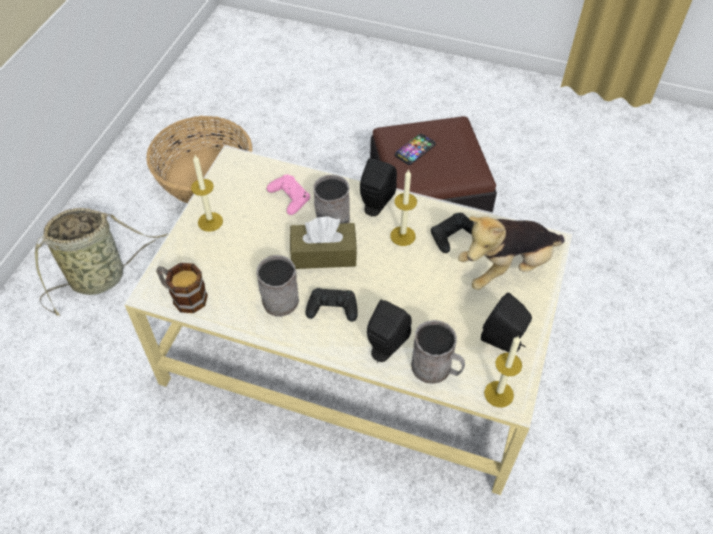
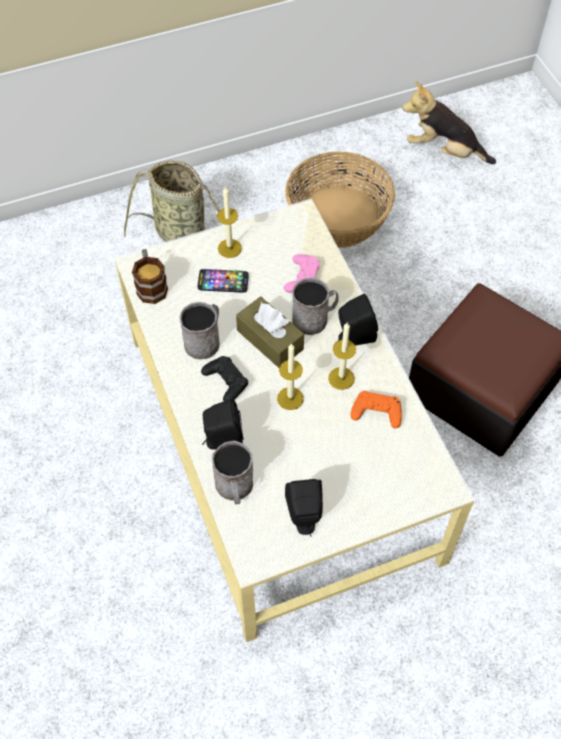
camera: 50 degrees right, 5 degrees up
(415, 150) = (483, 328): phone -> phone (223, 281)
(452, 236) = (376, 412): black game controller -> orange game controller
(498, 394) = (250, 546): candle -> candle (290, 398)
(506, 268) = (382, 473): plush toy -> plush toy (444, 151)

